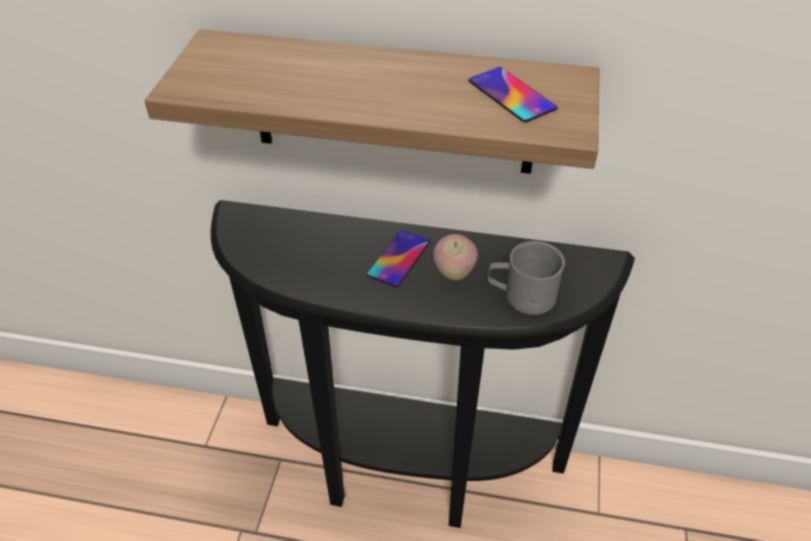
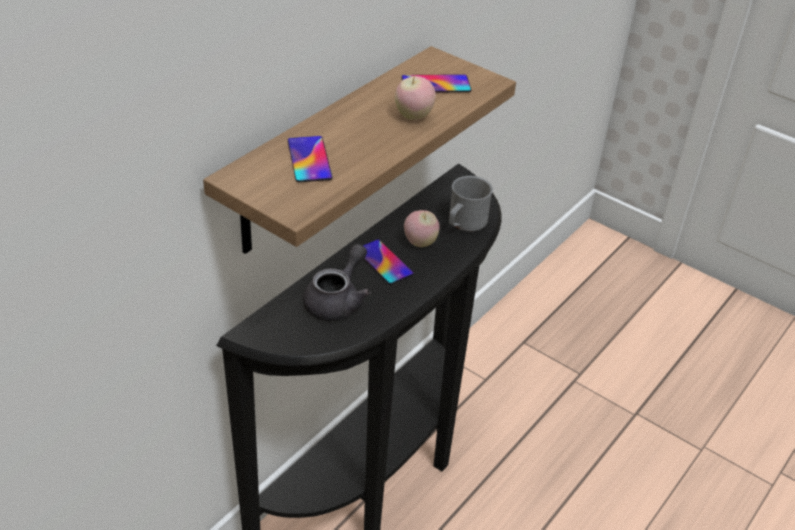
camera: 65 degrees left, 5 degrees down
(275, 67) = (309, 159): none -> phone
(316, 249) = (338, 300): none -> grey teapot
(424, 101) = (413, 116): none -> apple

